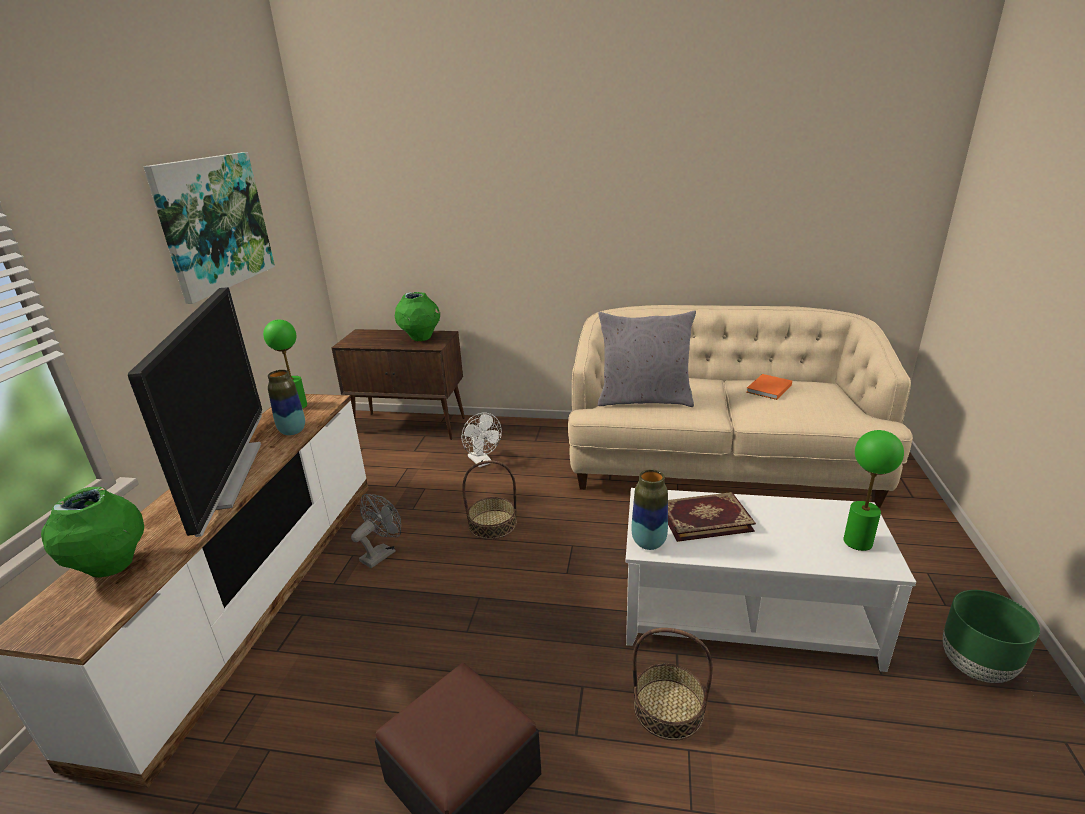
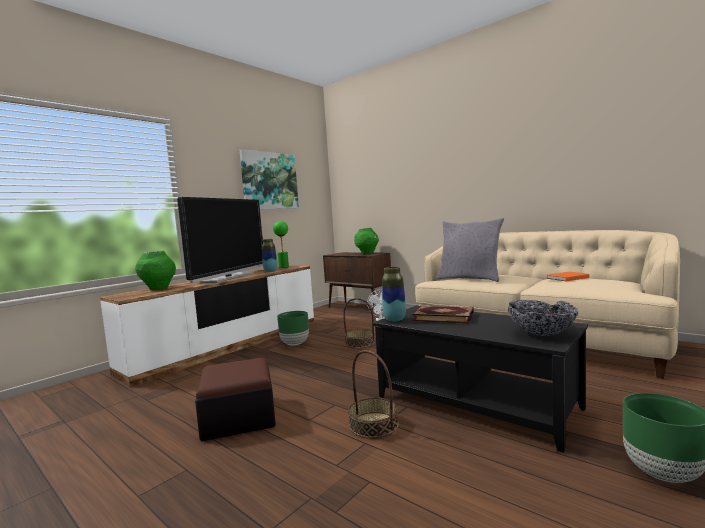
camera: 30 degrees right, 20 degrees down
(382, 553) = (294, 344): grey fan -> green planter
(744, 612) = (476, 401): white coffee table -> black coffee table
(857, 542) = (542, 334): green table lamp -> bowl

